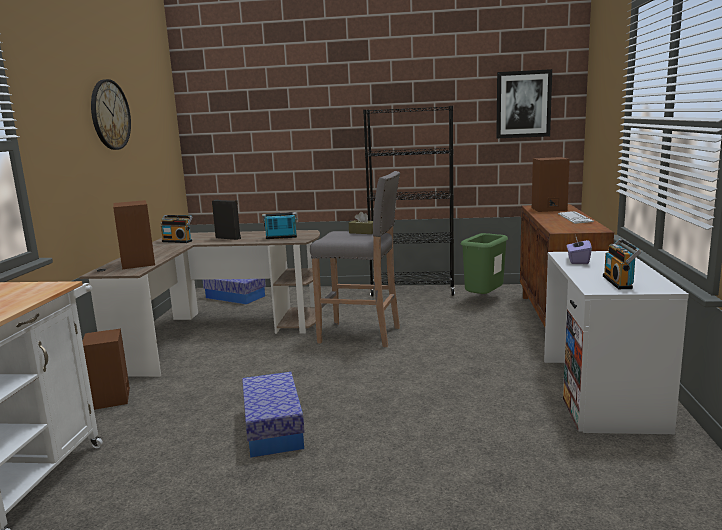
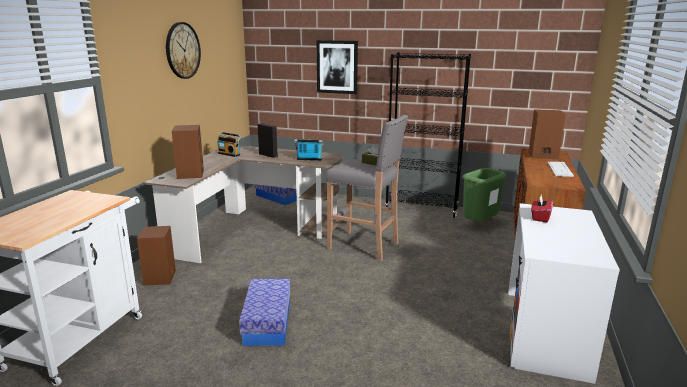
camera: 10 degrees right, 5 degrees up
(523, 104) = (536, 56): picture -> picture (337, 67)
(578, 261) = (540, 217): purple tissue box -> red tissue box
(619, 282) = (563, 247): radio -> none

